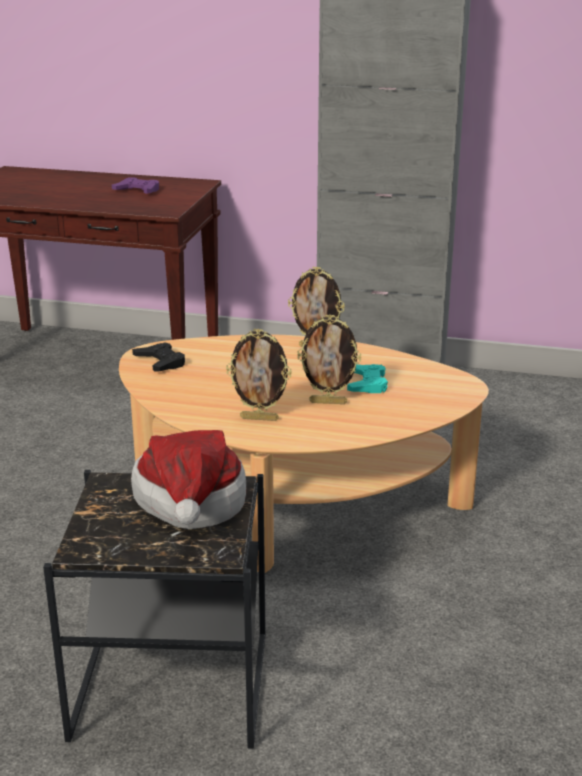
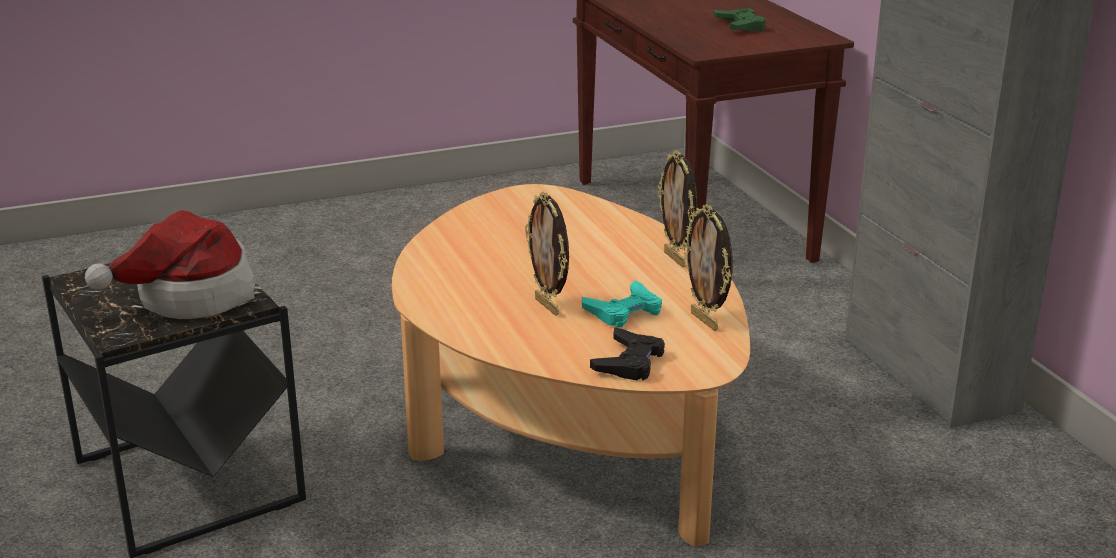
camera: 55 degrees right, 0 degrees up
(137, 191) = (740, 26): purple game controller -> green game controller
(160, 362) = (522, 204): black game controller -> black game controller (629, 362)
(259, 418) = (464, 286): picture frame -> picture frame (705, 321)

